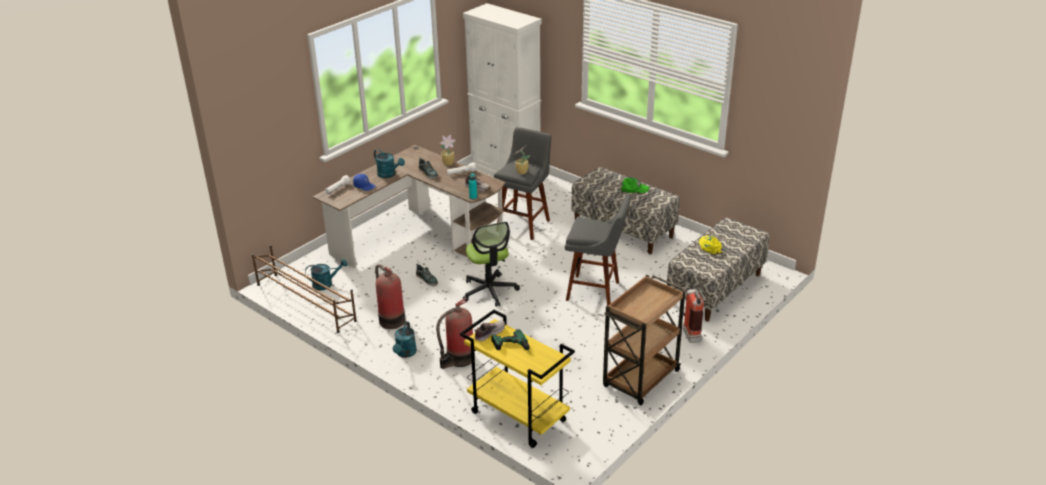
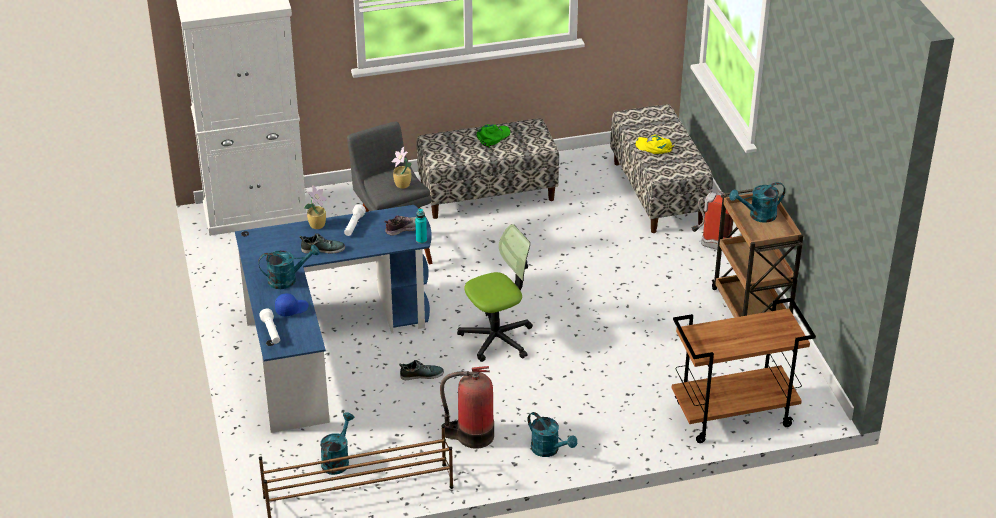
camera: 55 degrees left, 5 degrees up
(419, 237) = (323, 344): brown desk -> blue desk
(458, 359) = (599, 415): fire extinguisher -> none
(489, 291) = (497, 338): office chair -> office chair turned 45 degrees counterclockwise
(489, 333) = (700, 341): shoe -> none
(512, 348) = (739, 336): power drill -> none
(517, 416) = (733, 415): yellow cart -> brown cart
(596, 291) = (580, 267): grey stool -> none
(649, 300) = (758, 216): none -> turquoise watering can

